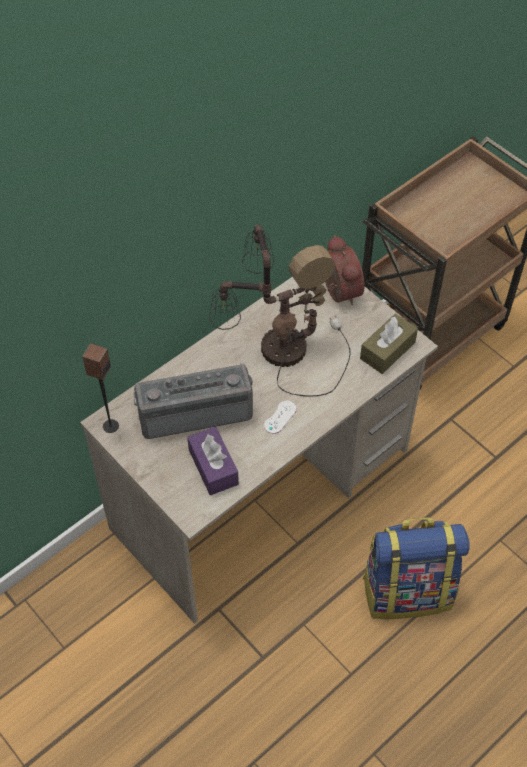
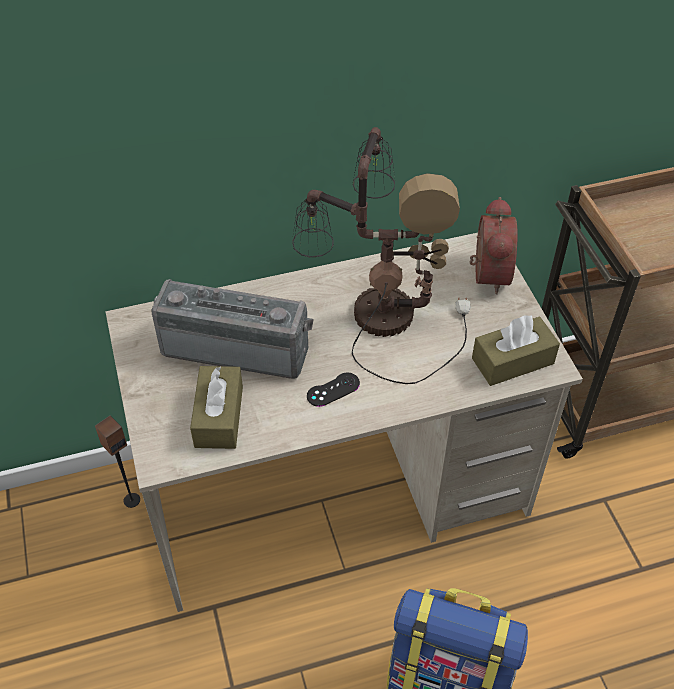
camera: 25 degrees right, 5 degrees down
(110, 426) = (134, 327): speaker -> speaker (131, 500)
(213, 467) = (219, 416): purple tissue box -> brown tissue box
(280, 417) = (333, 390): white game controller -> black game controller

